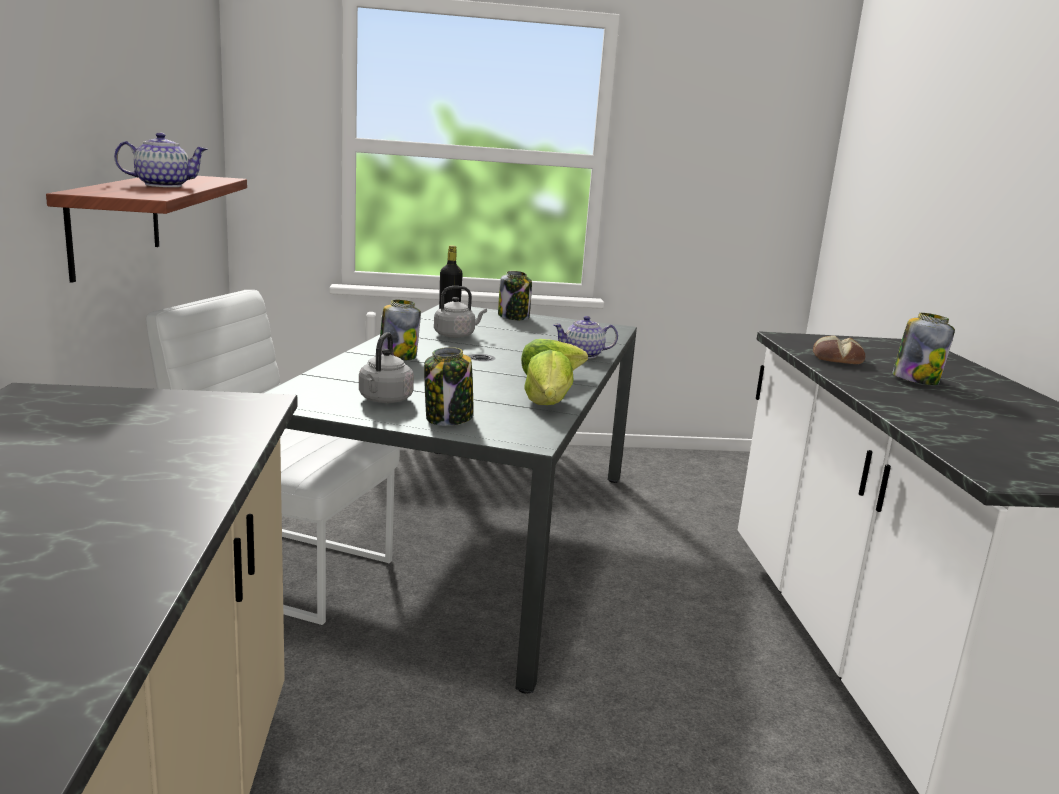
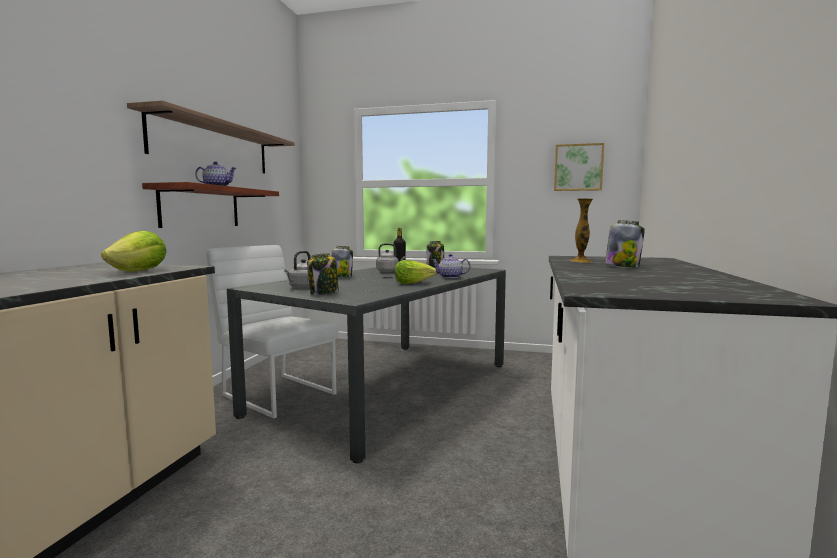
camera: 20 degrees right, 10 degrees down
(125, 85) = (214, 146): none -> shelf
(548, 403) = (392, 290): lettuce -> lettuce (139, 271)
(743, 151) = (578, 167): none -> picture
(837, 359) = (580, 261): bread -> vase

